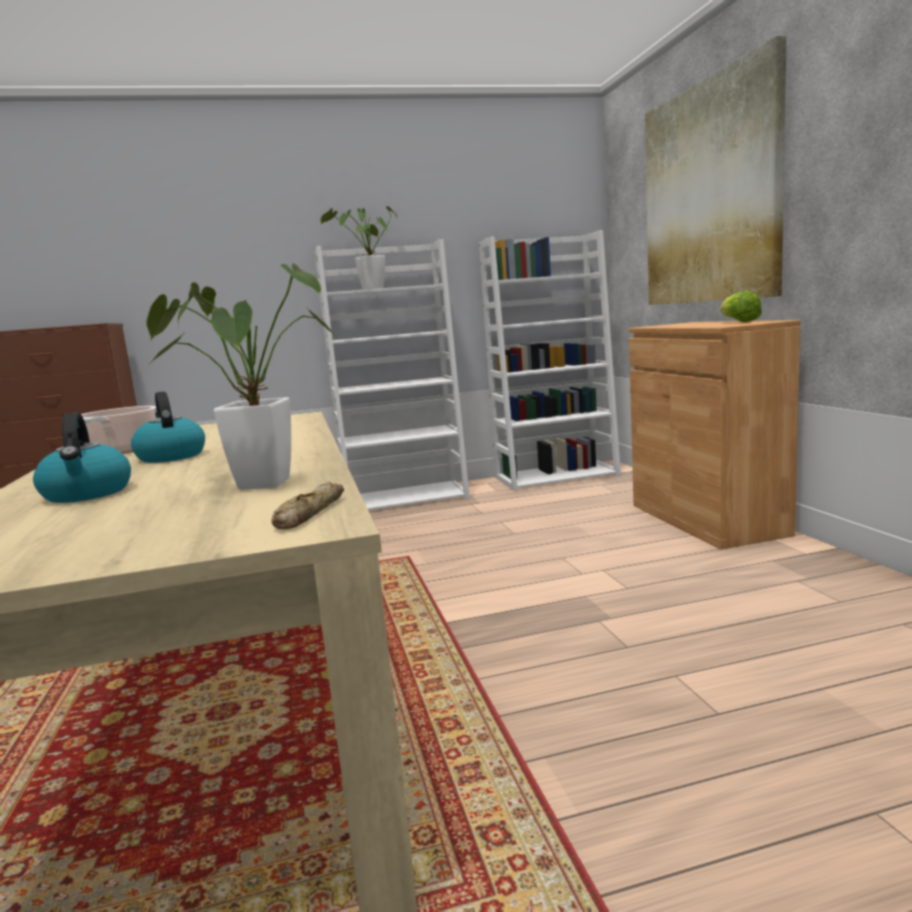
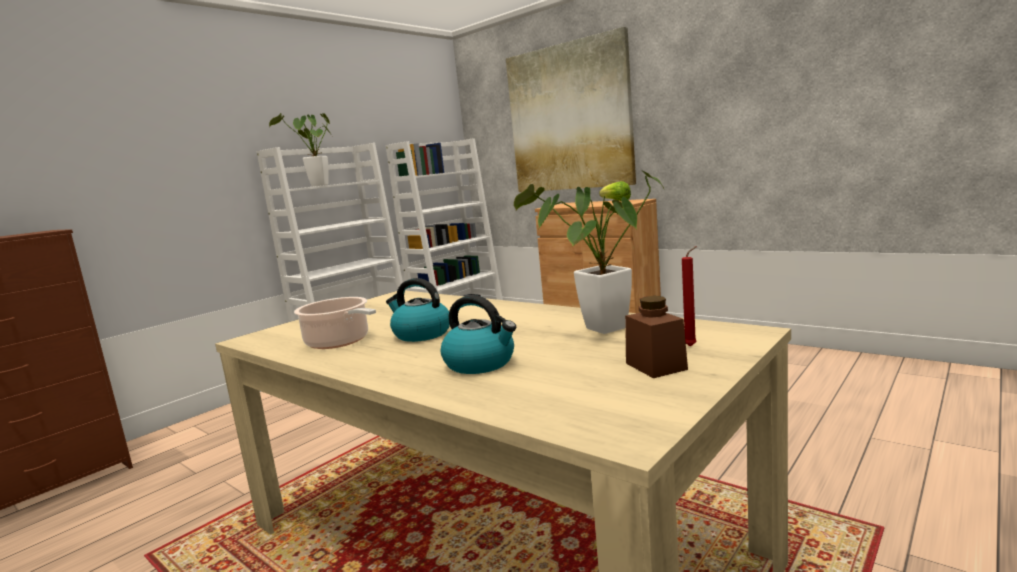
camera: 35 degrees left, 0 degrees up
(128, 536) = (656, 366): none -> brown jar
(229, 525) = (692, 346): none -> red candle
(309, 513) = (713, 331): bread -> none

